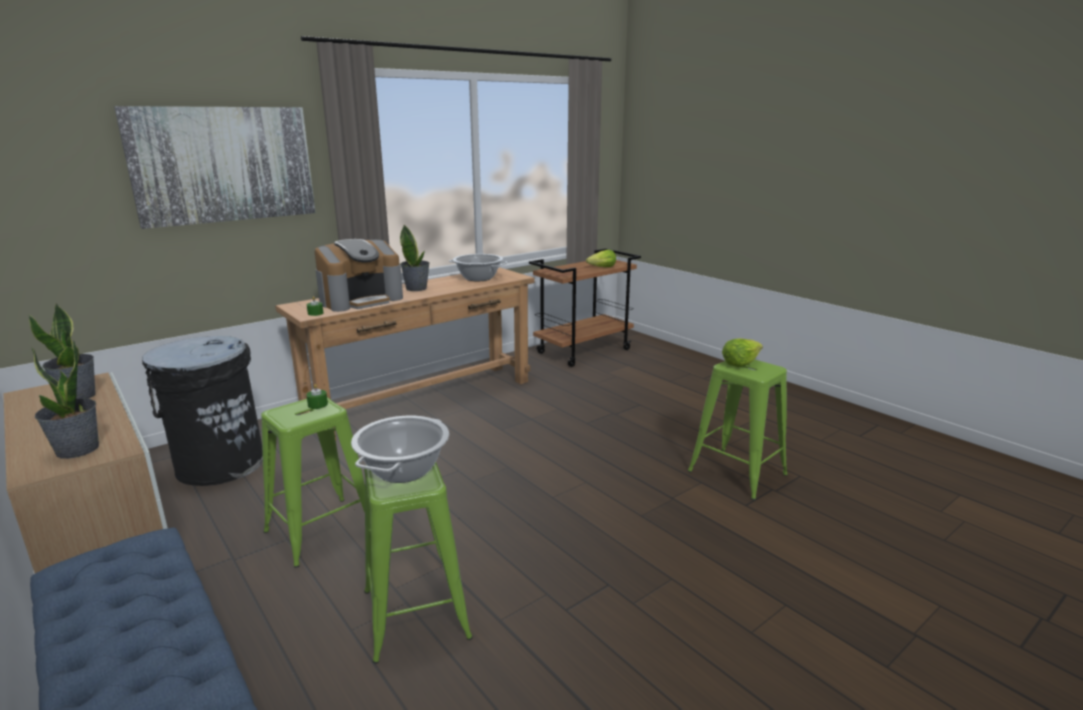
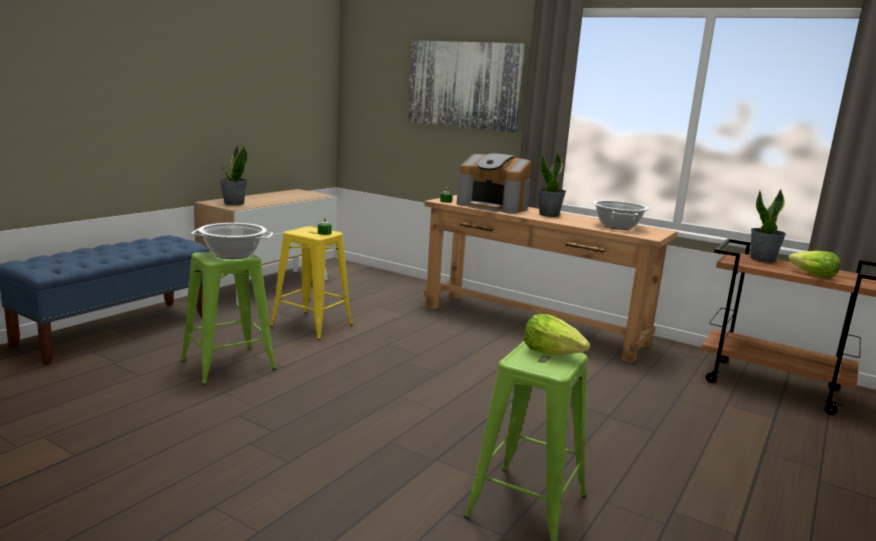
camera: 70 degrees right, 5 degrees down
(78, 396) = (298, 196): potted plant -> potted plant (763, 259)
(219, 464) = (376, 287): black trash can -> none
(320, 531) = (311, 325): green stool -> yellow stool

